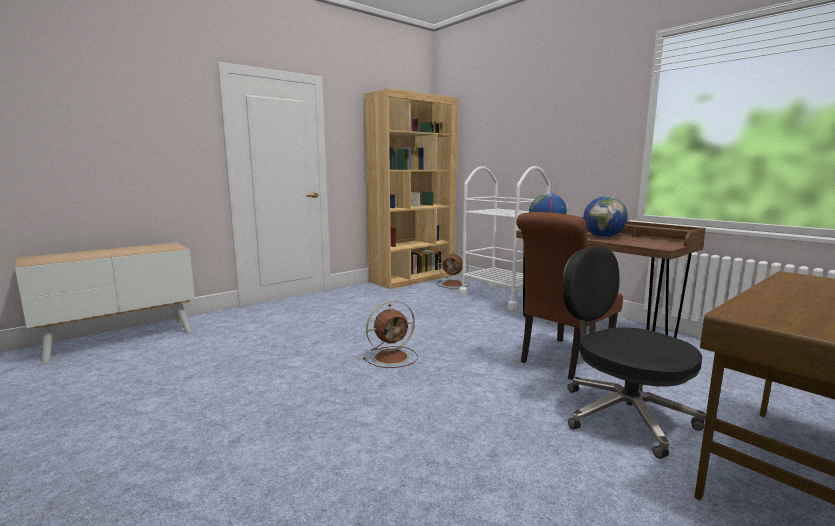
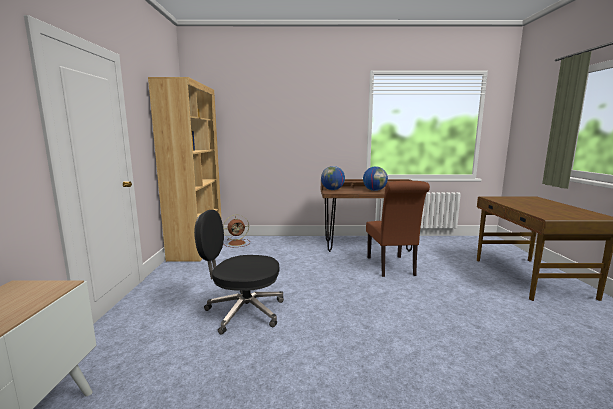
camera: 50 degrees left, 0 degrees up
(392, 357) = (327, 307): brown fan -> none
(501, 297) = (286, 242): white cart -> none
(622, 415) = (460, 282): black office chair -> black office chair (243, 311)

